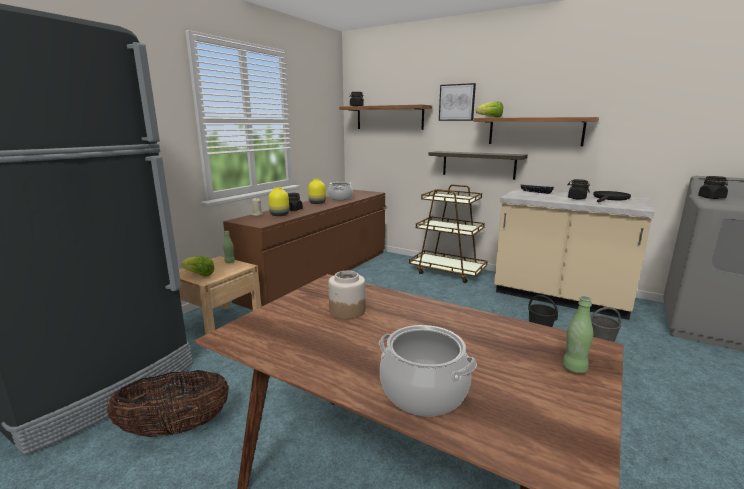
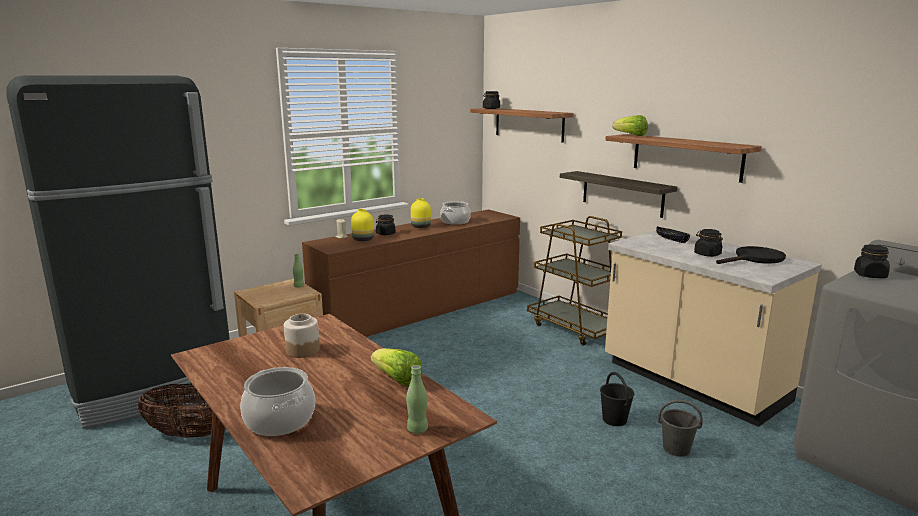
camera: 20 degrees right, 0 degrees up
(199, 275) = (261, 296): lettuce -> lettuce (397, 380)
(457, 102) = (600, 112): picture -> none

